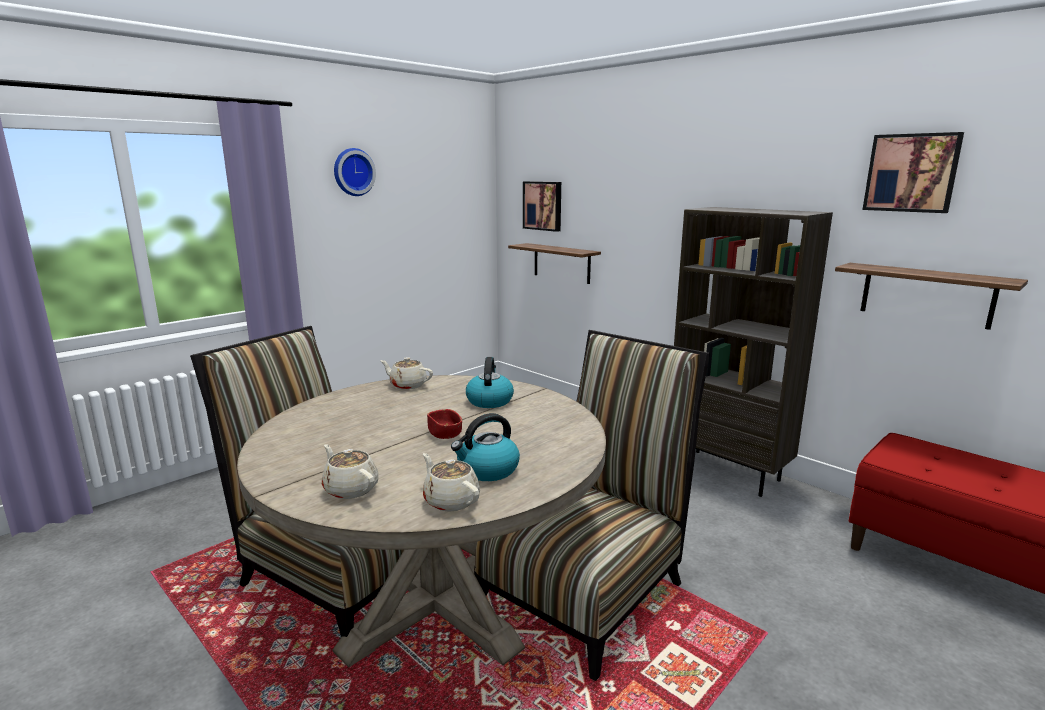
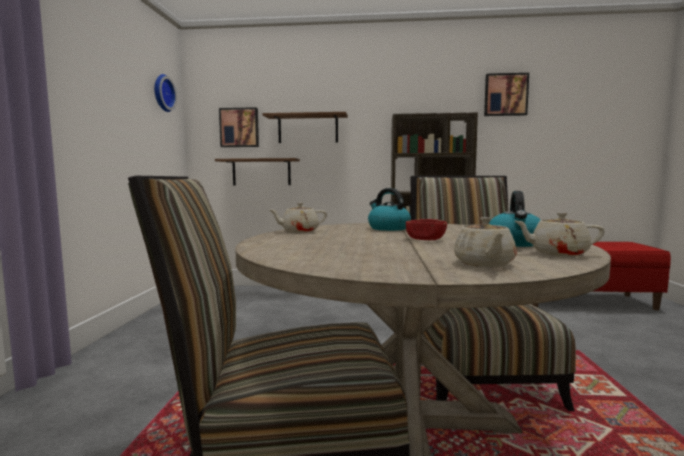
camera: 40 degrees left, 10 degrees down
(350, 489) = (484, 264): beige teapot -> beige teapot turned 90 degrees counterclockwise
(353, 172) = (89, 65): wall clock -> wall clock (162, 93)
(926, 295) = (520, 160): shelf -> shelf (308, 129)

